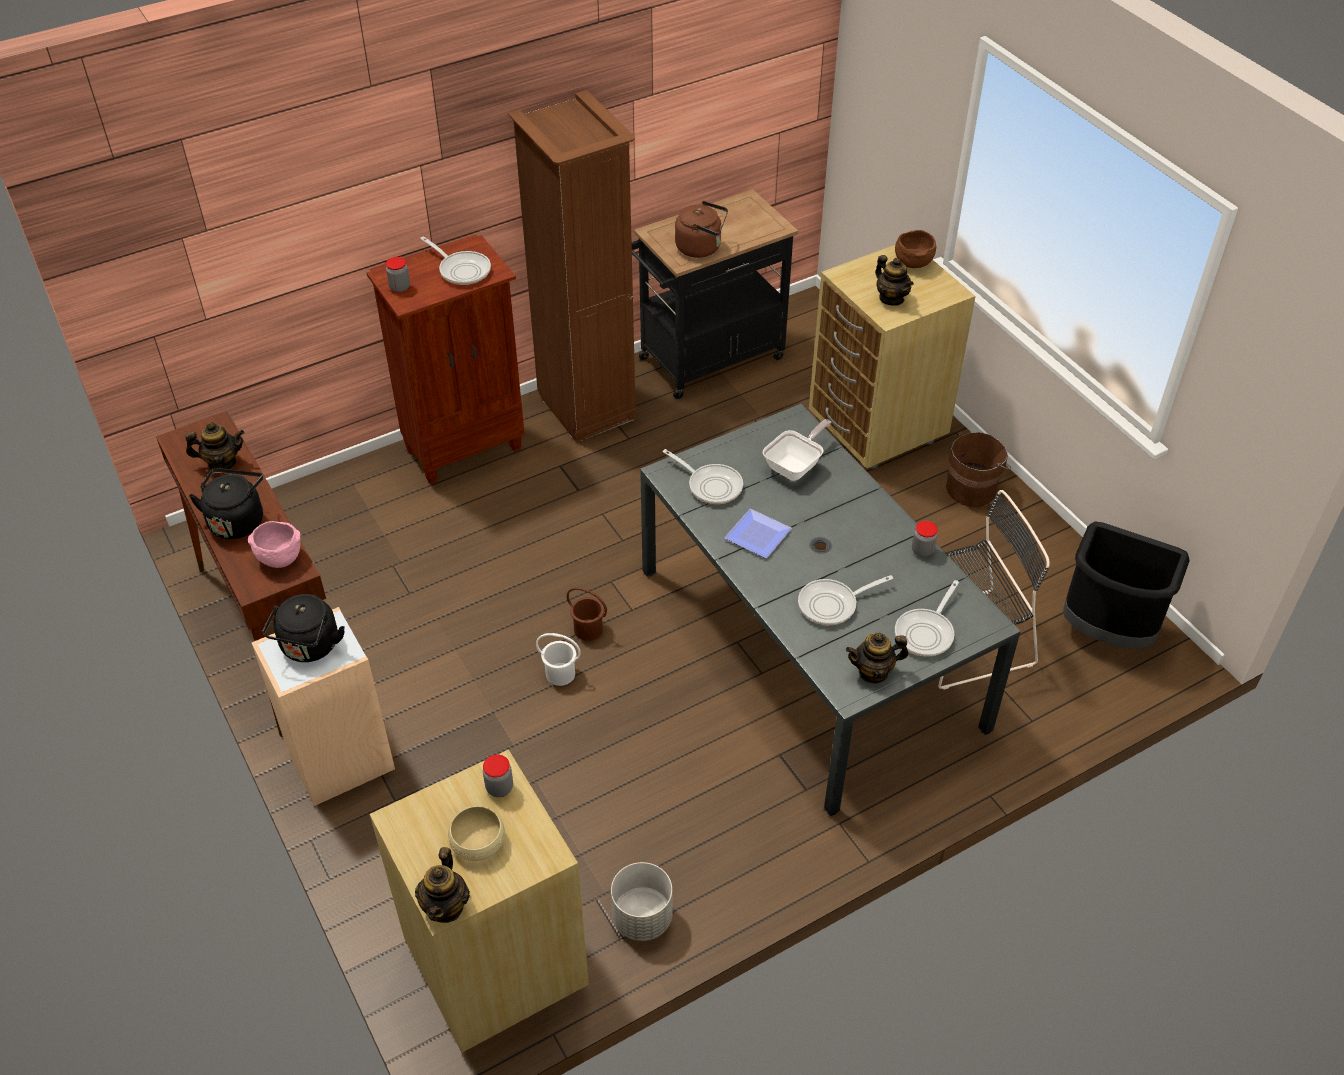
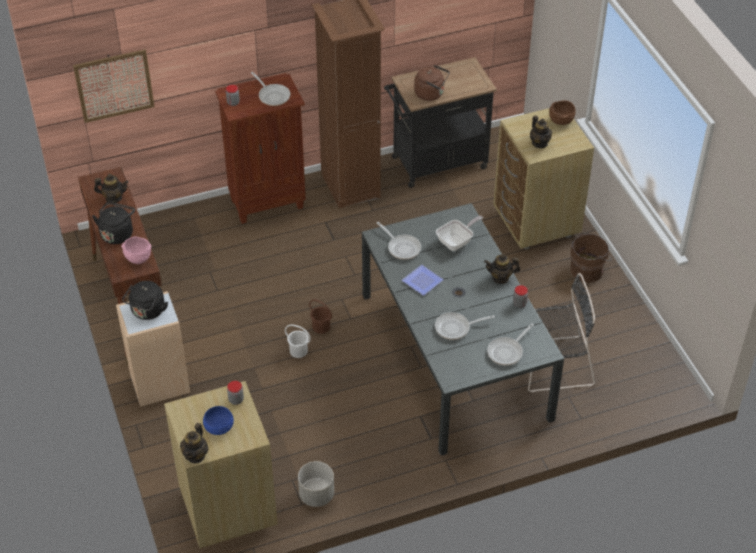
camera: 10 degrees right, 0 degrees up
(198, 275) = (114, 84): none -> picture
(478, 842) = (219, 426): beige bowl -> blue bowl
(873, 672) = (469, 370): teapot -> teapot (501, 278)
(1107, 631) = (646, 371): black trash can -> none

